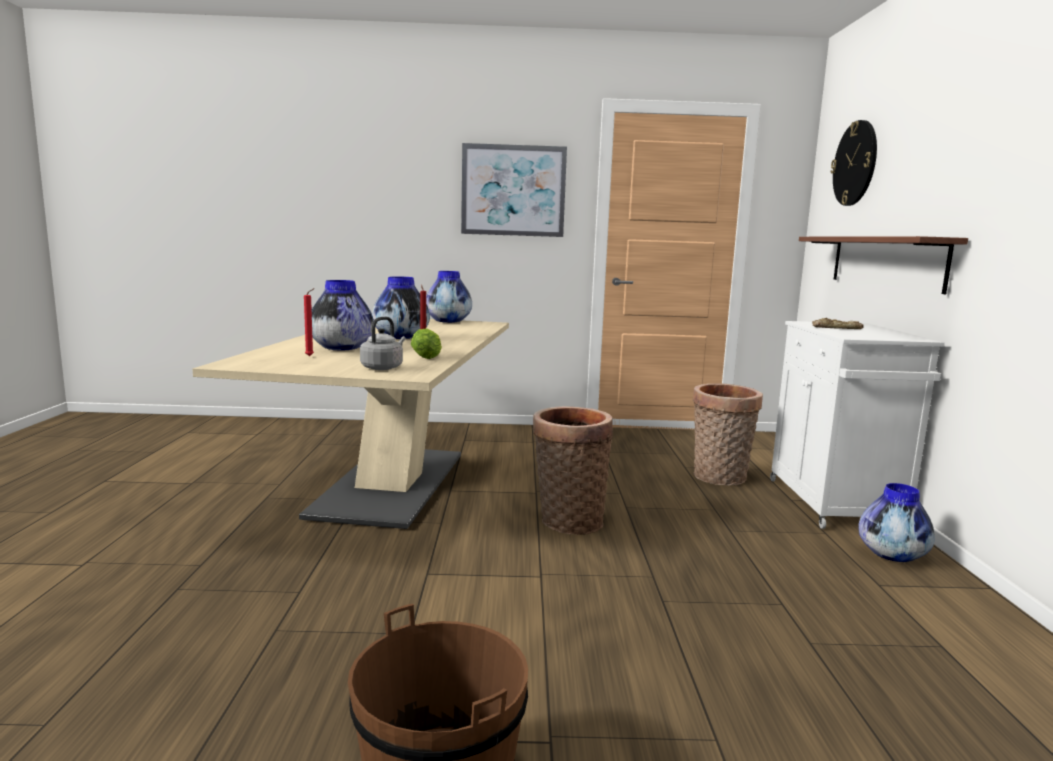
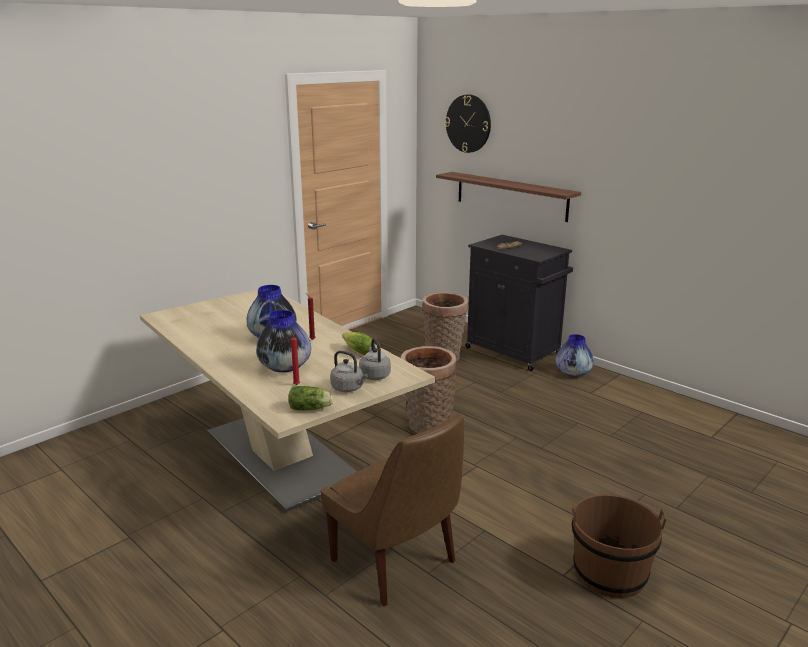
camera: 45 degrees left, 10 degrees up
(262, 366) = (311, 409): none -> lettuce
(274, 604) = (396, 563): none -> brown chair
(333, 367) = (349, 388): none -> grey kettle
(448, 322) = (230, 301): vase -> none
(513, 190) = (228, 164): picture -> none
(835, 505) = (514, 352): white cabinet -> black cabinet

